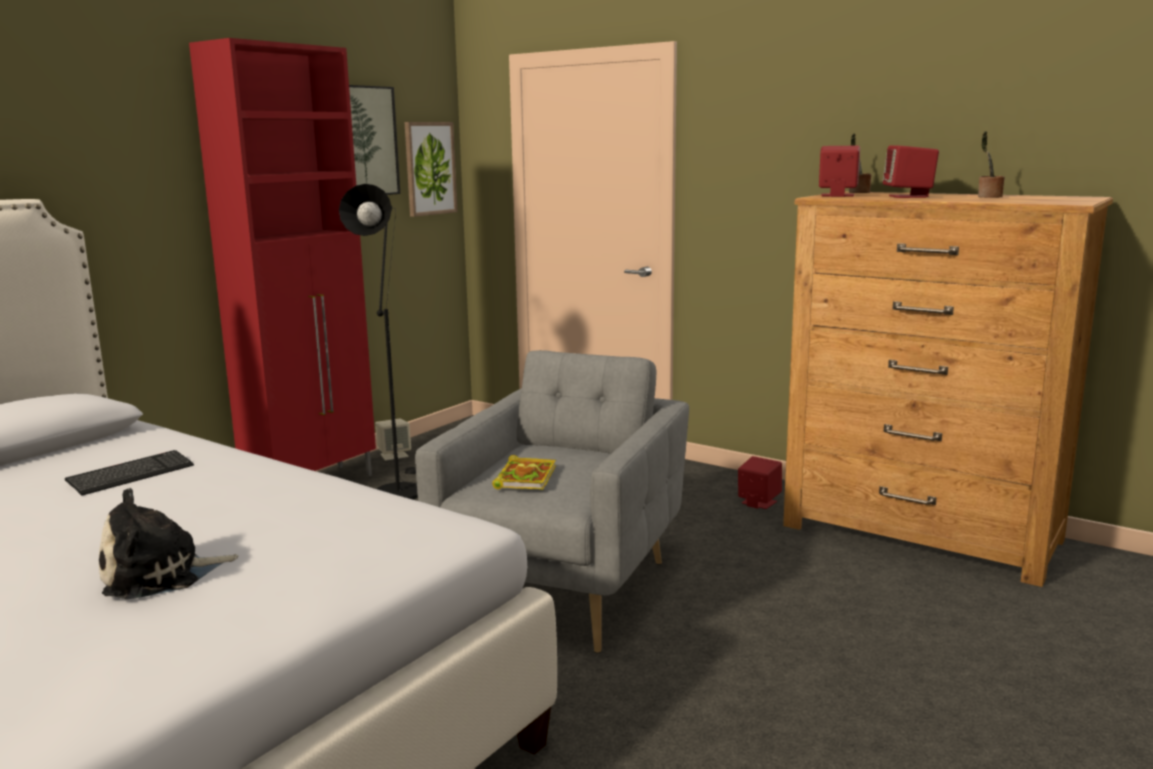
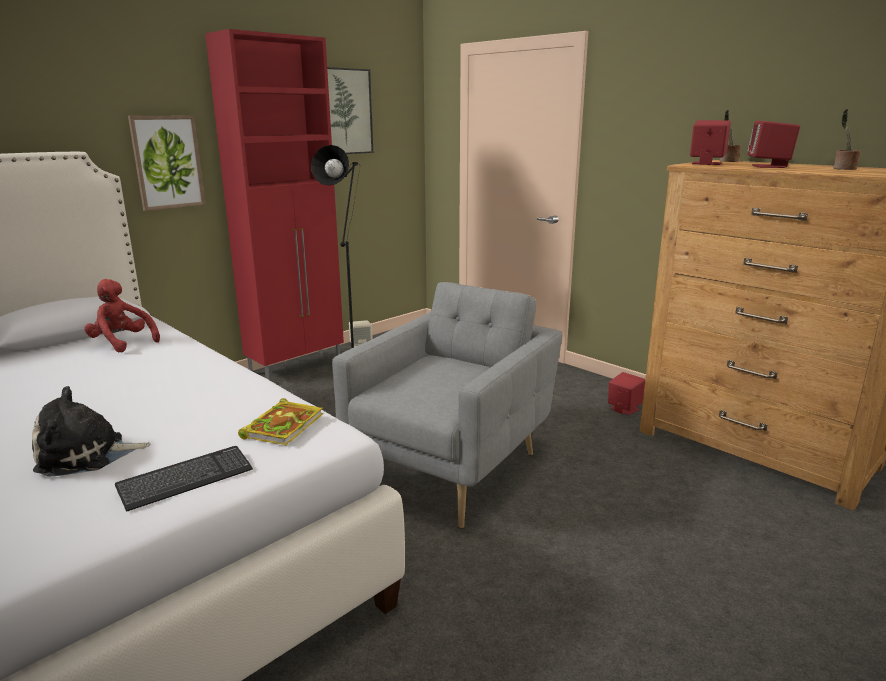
camera: 10 degrees right, 5 degrees up
(118, 452) = (122, 343): none -> red plush toy
(131, 475) = (119, 363): keyboard -> keyboard (186, 479)
(429, 168) = (398, 133): picture -> picture (167, 162)
(525, 477) = (418, 384): book -> book (283, 425)

